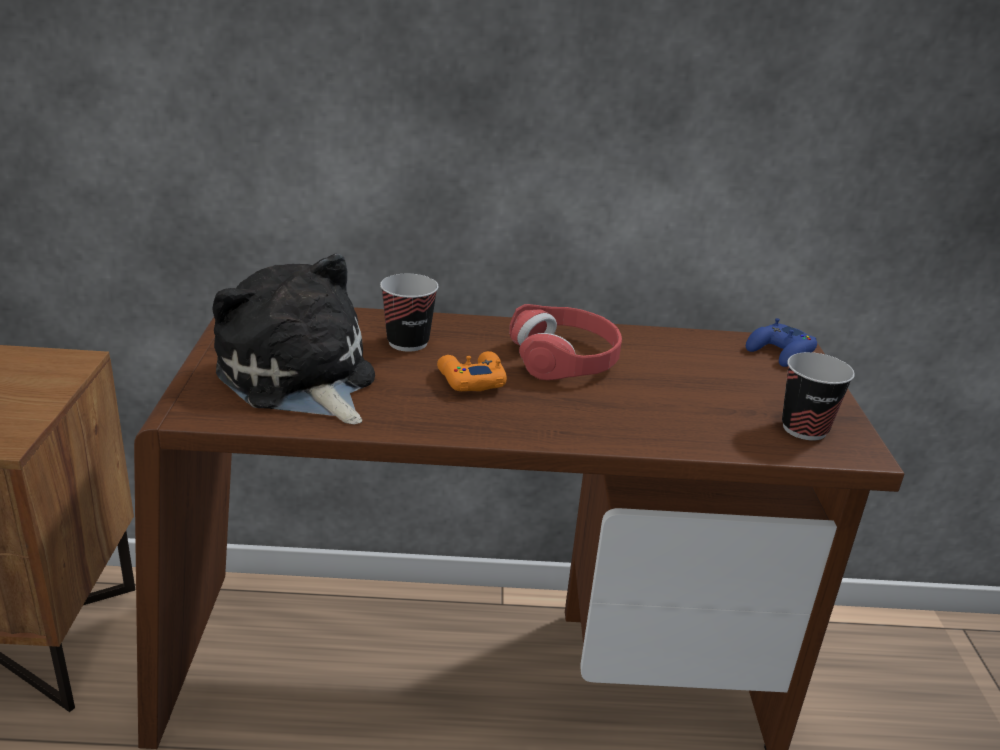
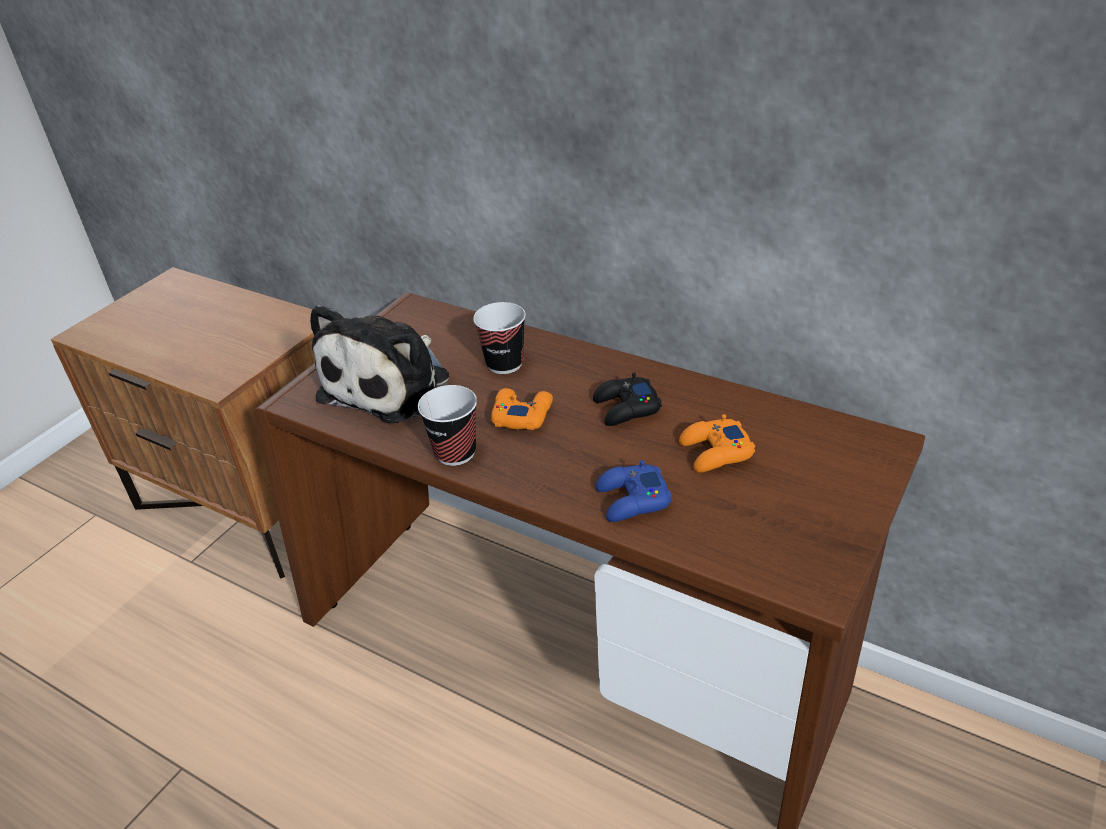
camera: 35 degrees right, 10 degrees up
(299, 379) = (391, 385): plush toy -> plush toy turned 150 degrees counterclockwise
(564, 357) = (626, 408): red headphones -> black game controller
(676, 375) = (715, 452): none -> orange game controller
(780, 352) = (860, 448): blue game controller -> blue game controller (632, 500)
(804, 429) = (786, 546): cup -> cup (455, 452)

